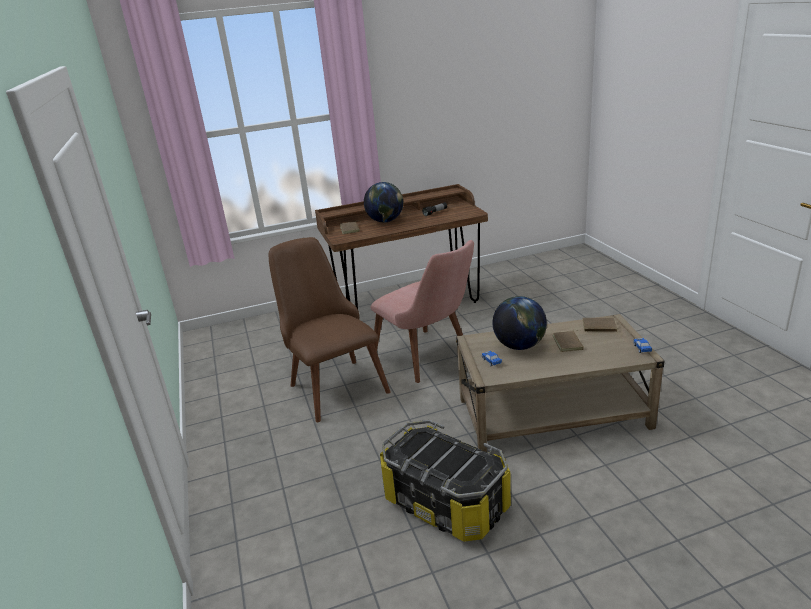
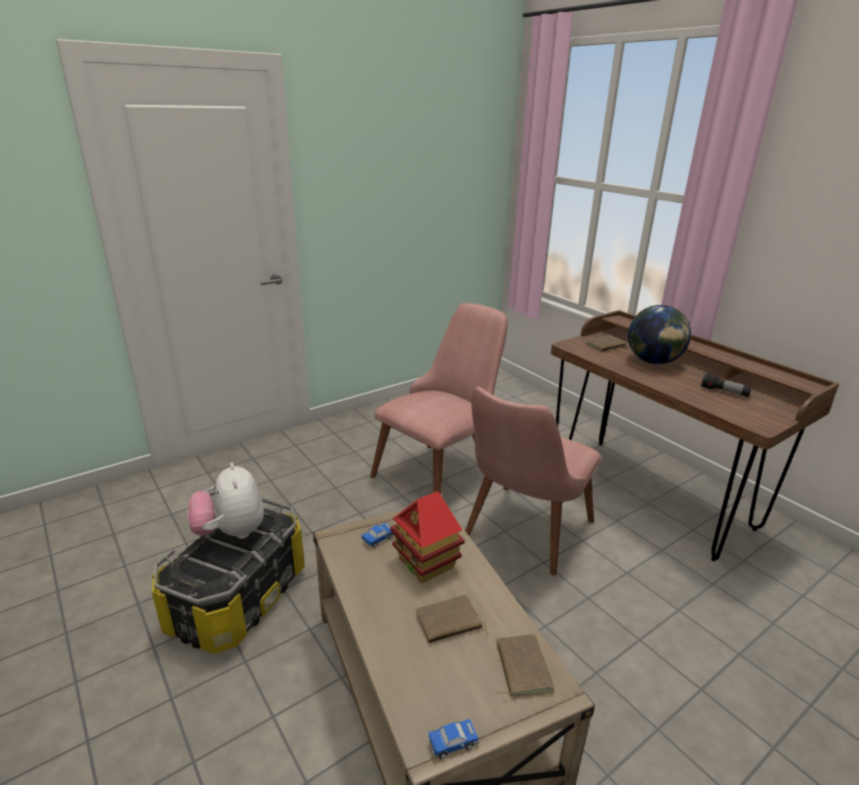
camera: 70 degrees right, 0 degrees up
(332, 383) = (441, 470): brown chair -> pink chair
(426, 456) = (231, 532): none -> plush toy
(519, 346) = (426, 563): globe -> toy house

